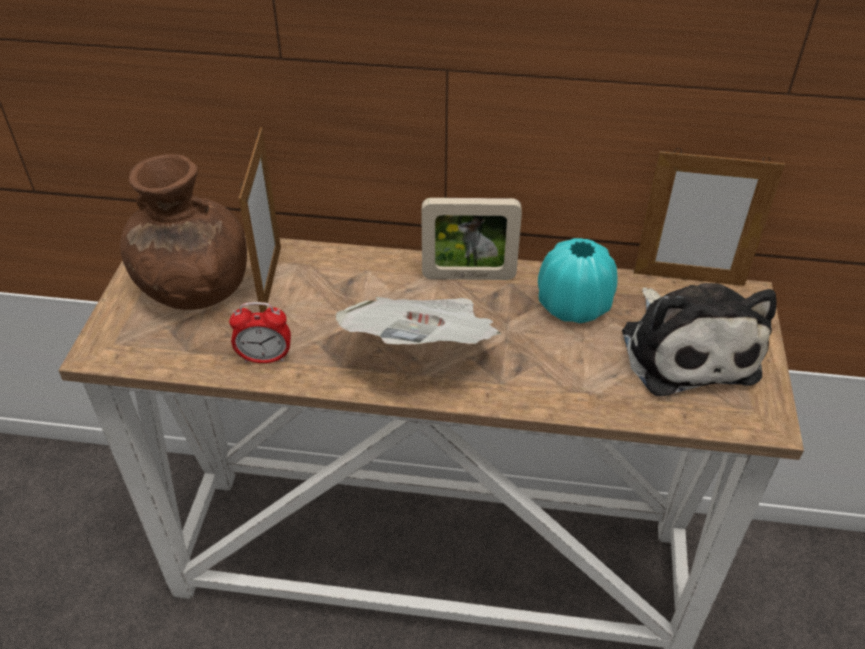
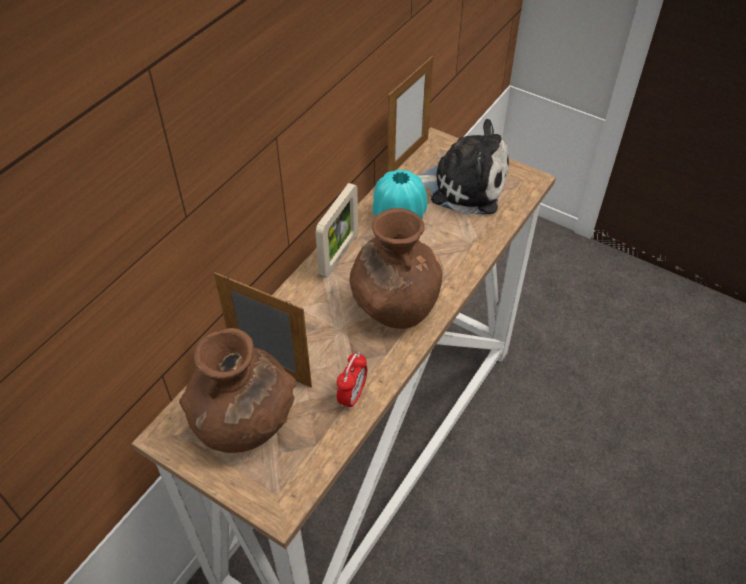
camera: 65 degrees left, 5 degrees up
(423, 348) = (394, 304): newspaper -> brown vase

